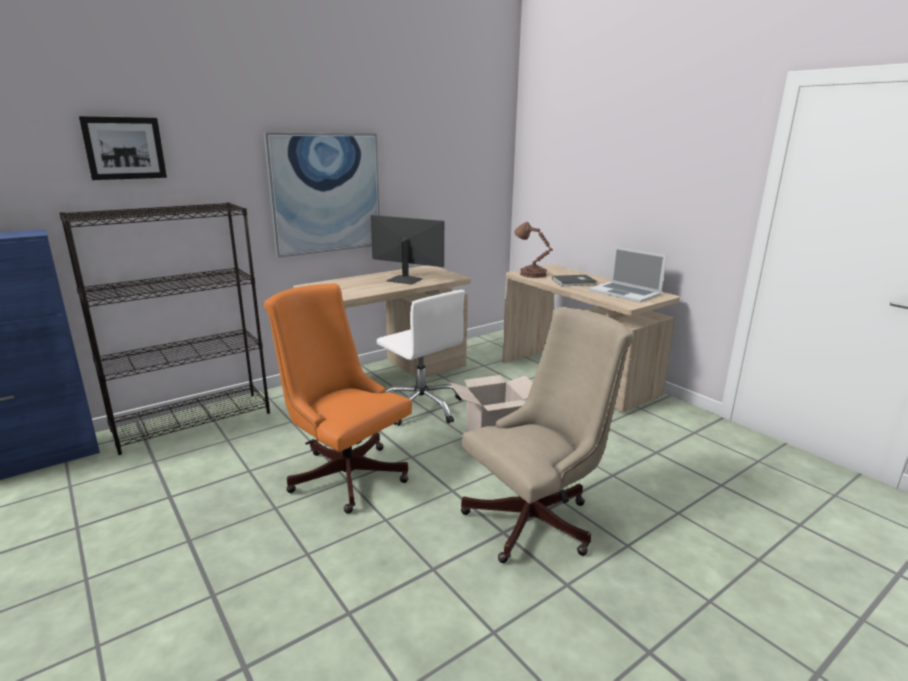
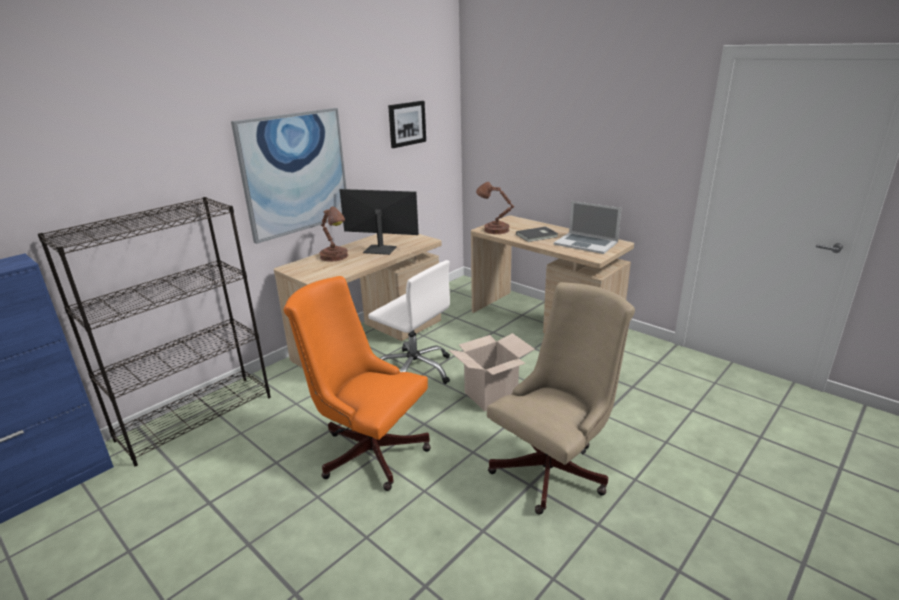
camera: 10 degrees left, 5 degrees up
(124, 148) = (95, 156): picture -> picture (406, 124)
(357, 282) = (335, 257): none -> brown table lamp

